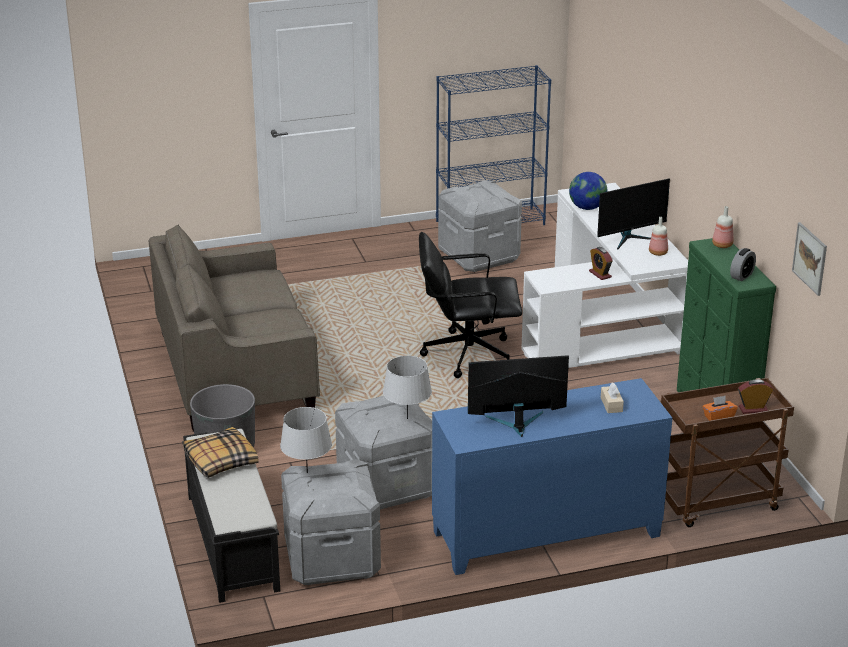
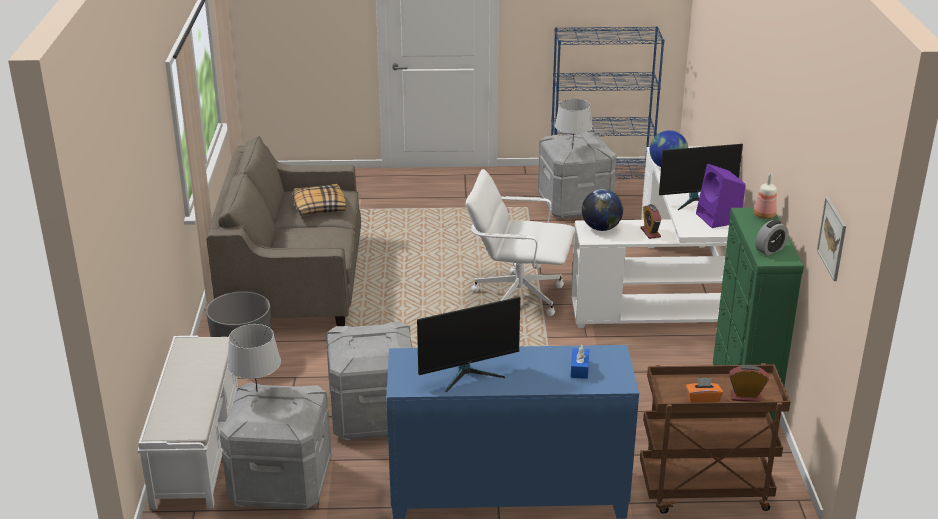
camera: 15 degrees right, 0 degrees up
(220, 460) = (192, 365): pillow -> pillow (319, 207)
(232, 542) = (197, 448): black bench -> white bench
(407, 418) = (386, 351): grey table lamp -> grey table lamp (572, 148)
(467, 354) = (518, 296): black office chair -> white office chair
(517, 423) = (468, 374): monitor -> monitor turned 150 degrees clockwise
(552, 276) = (601, 228): none -> globe
(611, 404) = (579, 369): beige tissue box -> blue tissue box
(658, 253) = (719, 218): bottle -> purple speaker

